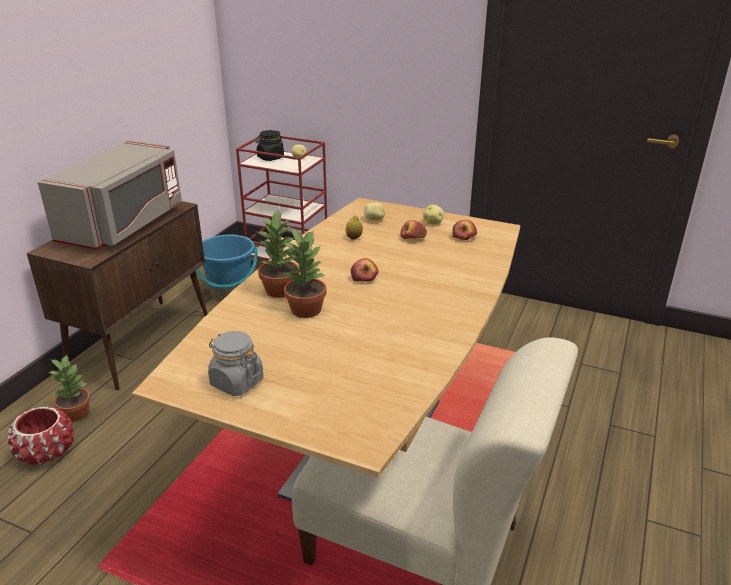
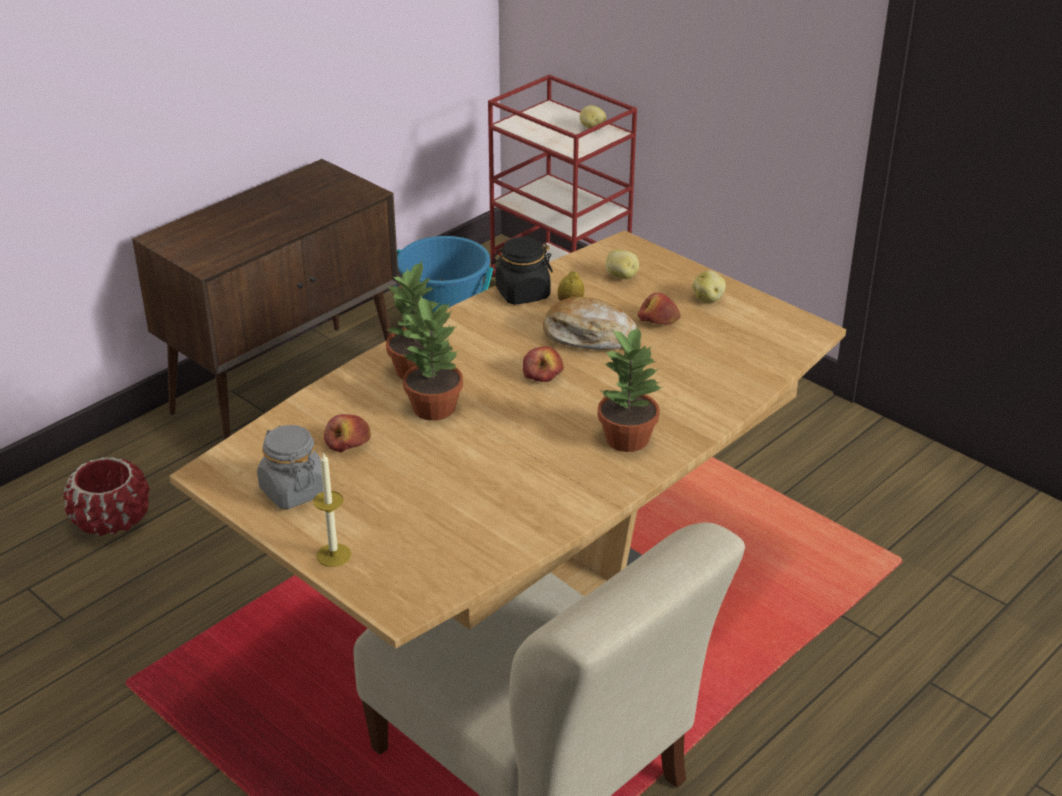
camera: 20 degrees right, 5 degrees up
(76, 413) = (164, 475): potted plant -> potted plant (627, 438)
(124, 224) = (276, 212): grey microwave -> none
(270, 158) = (546, 121): black jar -> black jar (522, 293)
(293, 420) = (333, 555): none -> candle
(378, 252) = (589, 336): none -> bread
(464, 237) = (738, 334): apple -> apple (348, 443)

